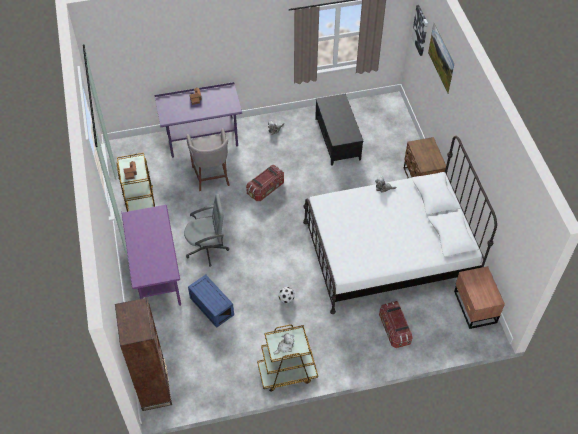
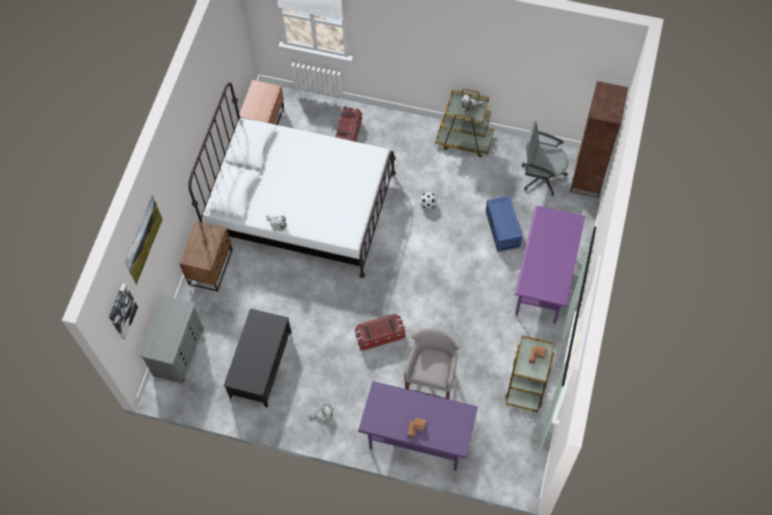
camera: 150 degrees left, 10 degrees up
(207, 248) = (478, 292): grey office chair -> grey office chair (541, 176)
(398, 124) = (178, 351): none -> grey dresser

